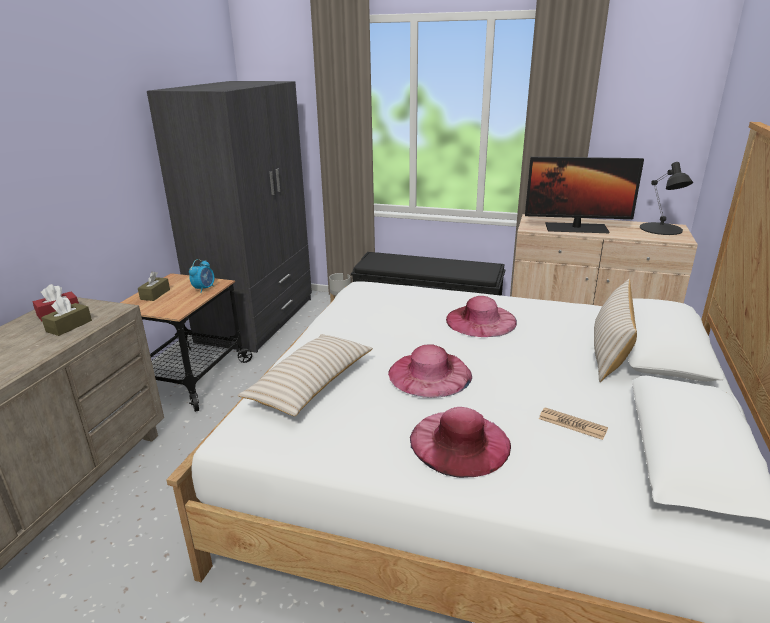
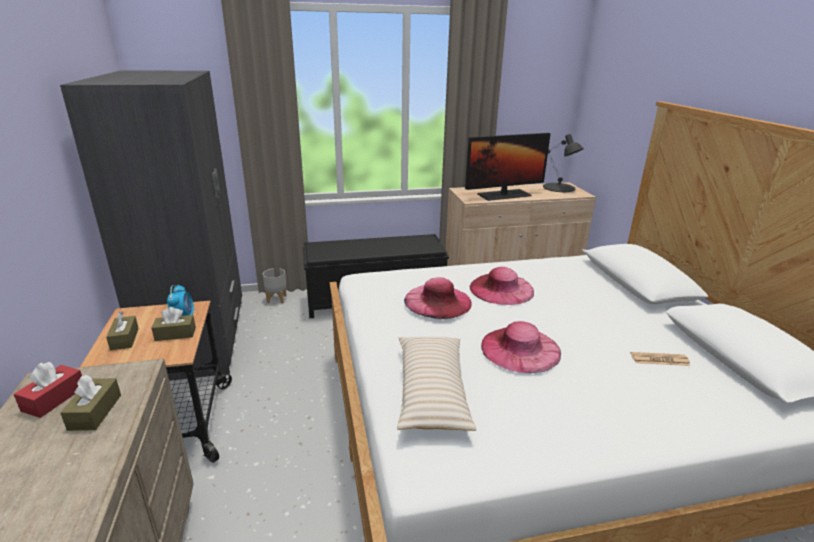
camera: 30 degrees left, 0 degrees up
(188, 298) = (175, 334): none -> brown tissue box
(460, 442) = (611, 403): pink hat -> pink hat (438, 301)
(609, 351) = (612, 293): beige pillow -> none

